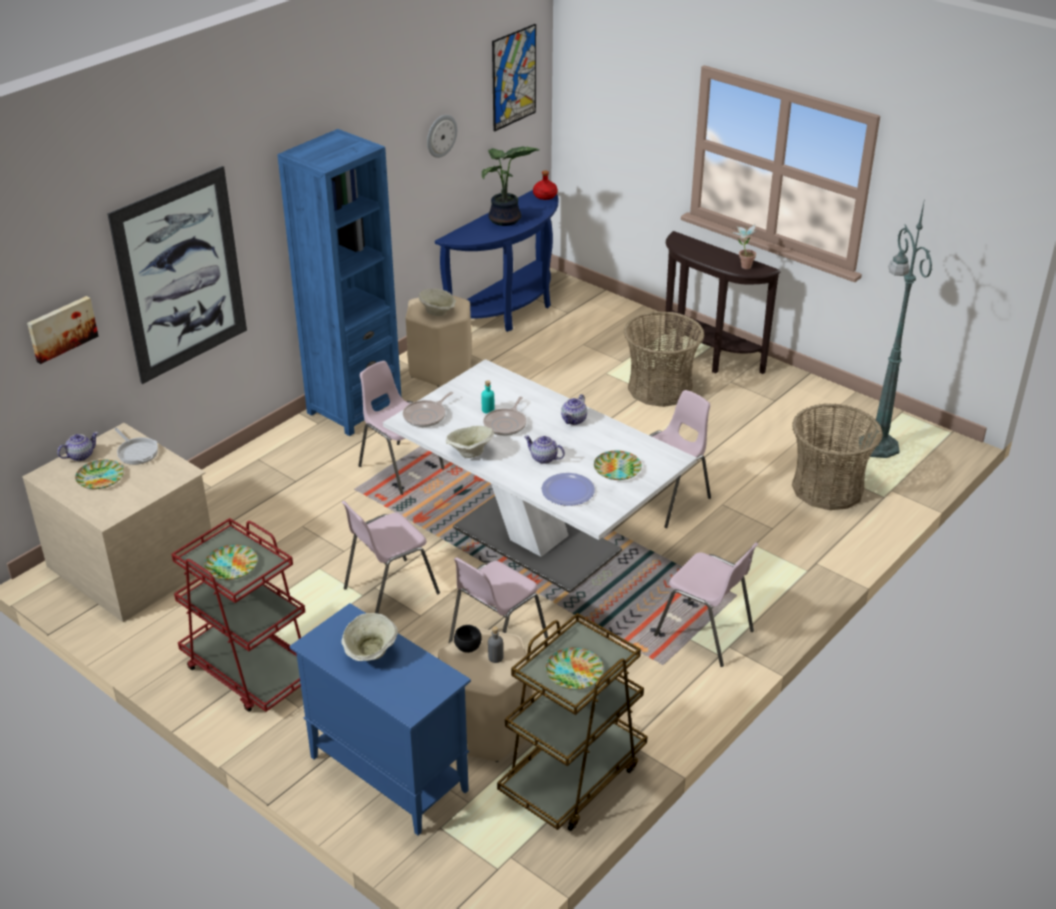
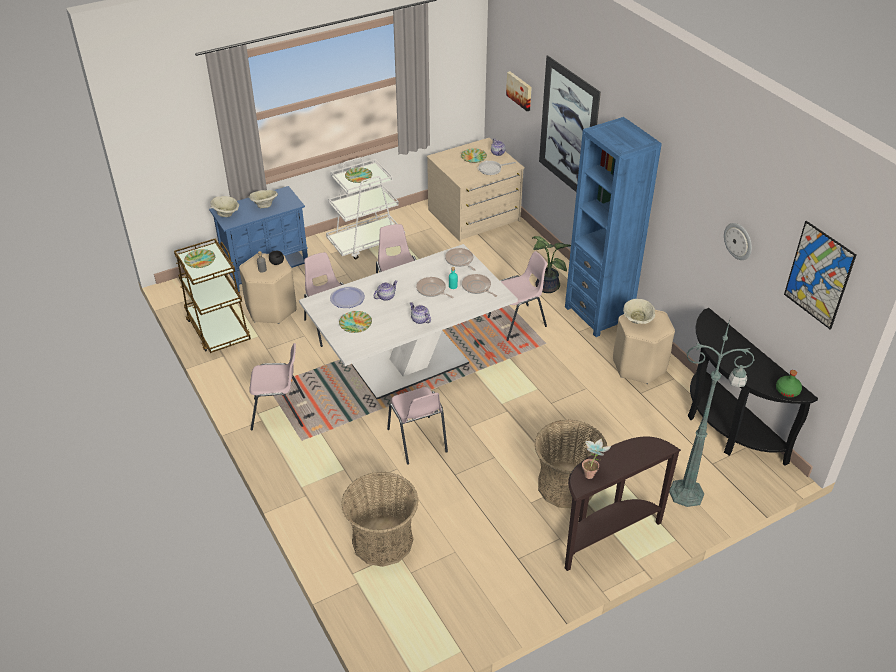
camera: 110 degrees right, 5 degrees up
(250, 670) = (366, 242): red cart -> white cart
(470, 453) = (410, 269): beige bowl -> beige bowl (226, 214)
(479, 391) = (477, 287): none -> frying pan
(505, 221) = (737, 354): potted plant -> potted plant (545, 287)
(509, 310) = (725, 426): blue console table -> black console table
(544, 196) = (787, 391): red bottle -> green bottle
(705, 634) = (279, 413): pink chair -> pink chair turned 150 degrees counterclockwise
(877, 444) = (421, 605): green floor lamp -> green floor lamp (688, 493)

